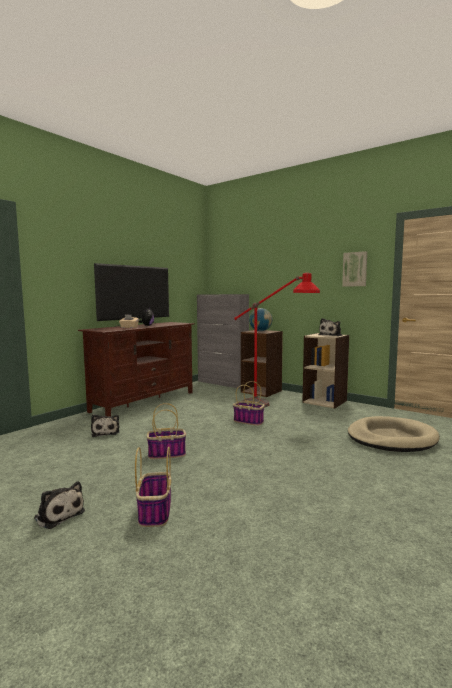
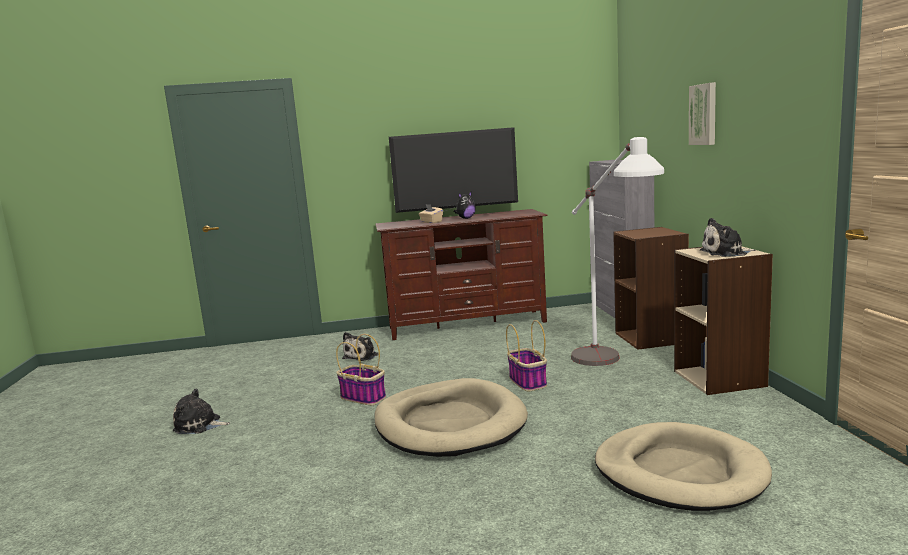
camera: 45 degrees right, 5 degrees up
(58, 514) = (199, 425): plush toy -> plush toy turned 105 degrees clockwise
(155, 512) = (249, 451): basket -> none
(255, 451) = (449, 424): none -> beige dog bed
(260, 331) = (649, 231): globe -> none
(274, 406) = (611, 368): red floor lamp -> white floor lamp
(355, 269) = (784, 116): picture -> picture (704, 114)

